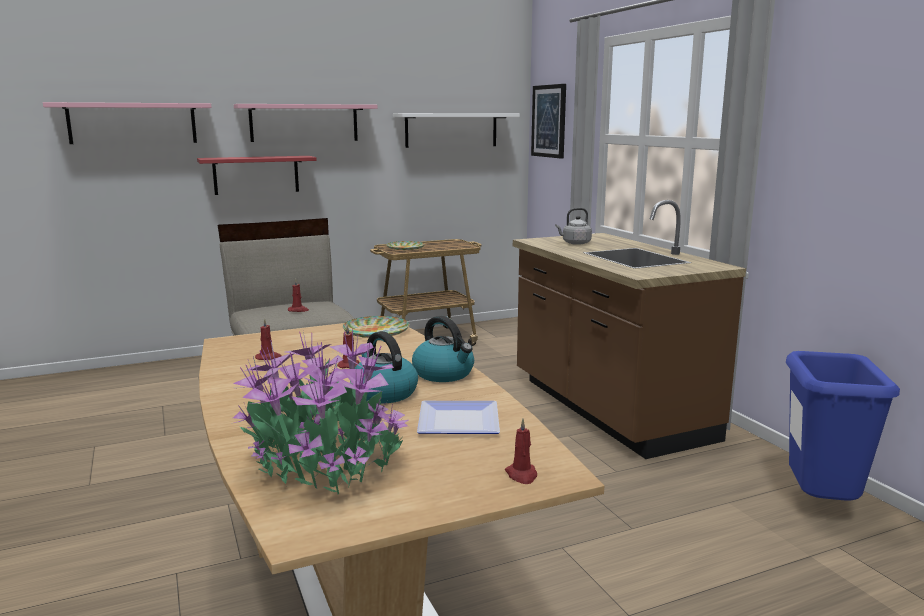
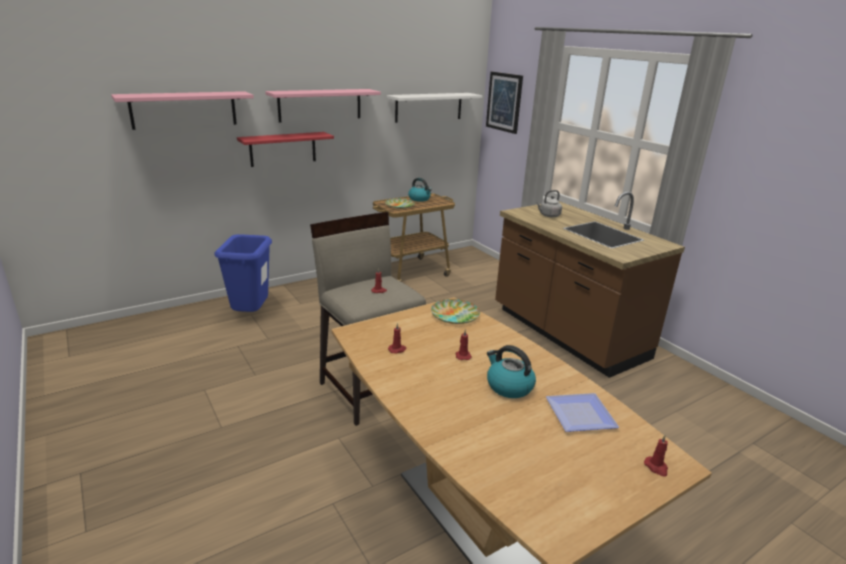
camera: 10 degrees left, 10 degrees up
(325, 462) = (520, 464): potted plant -> none
(444, 374) = (536, 362): kettle -> kettle (419, 199)
(819, 505) = (730, 410): blue trash can -> blue trash can (251, 315)

